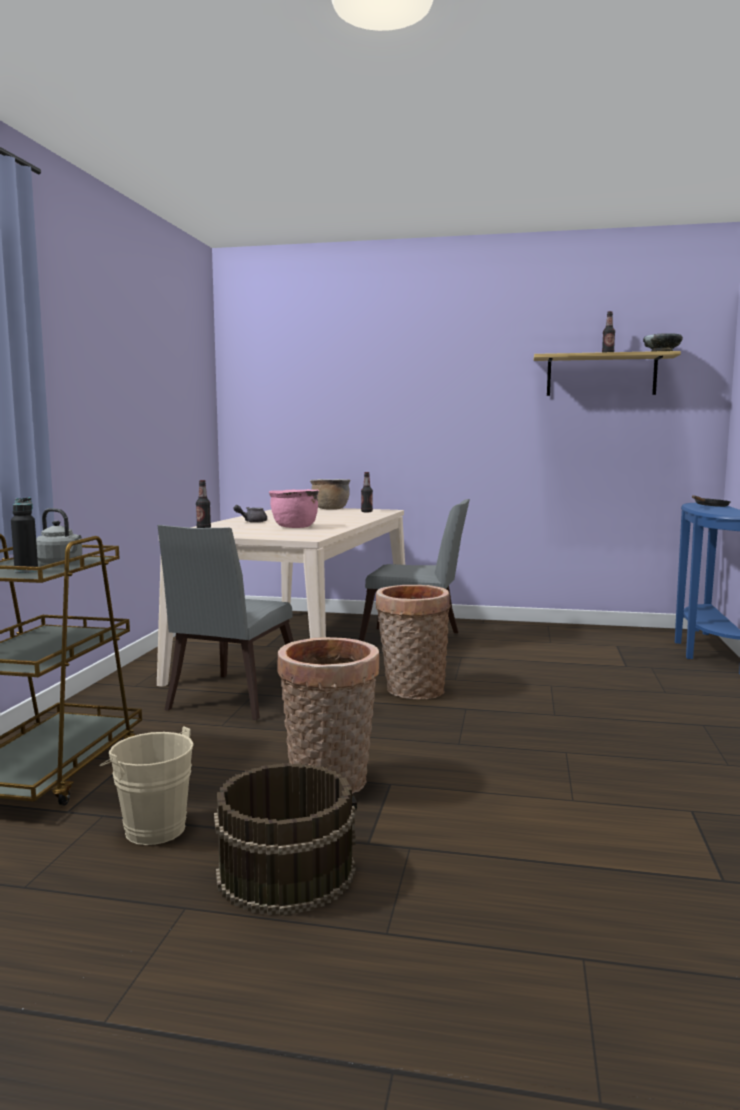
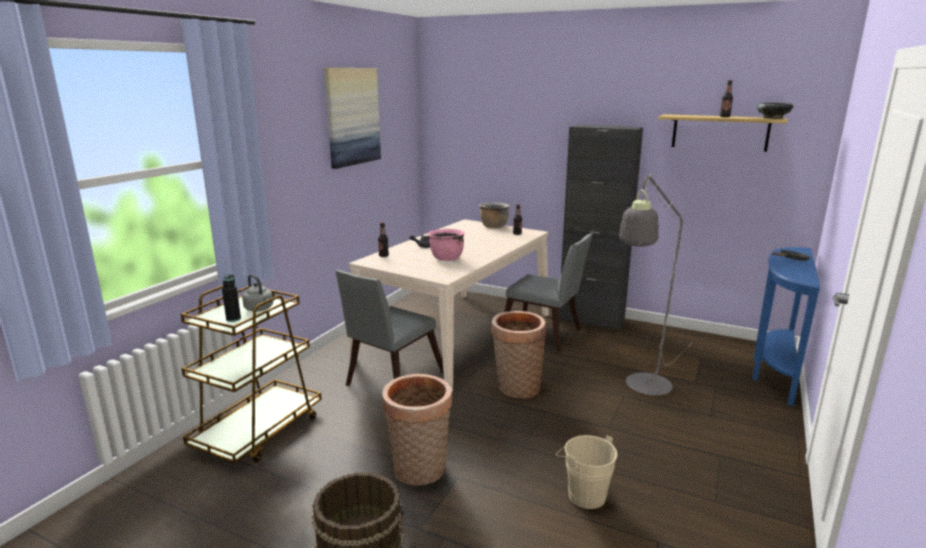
camera: 15 degrees right, 10 degrees up
(143, 349) = (352, 116): none -> picture
(151, 827) = (298, 490): beige bucket -> beige bucket (583, 493)
(464, 624) = (591, 320): none -> black cabinet
(571, 677) = (644, 389): none -> grey floor lamp

